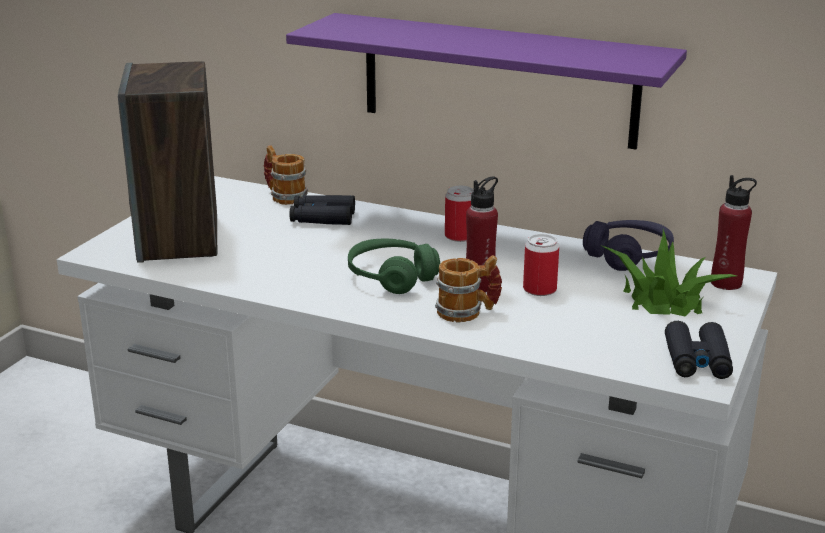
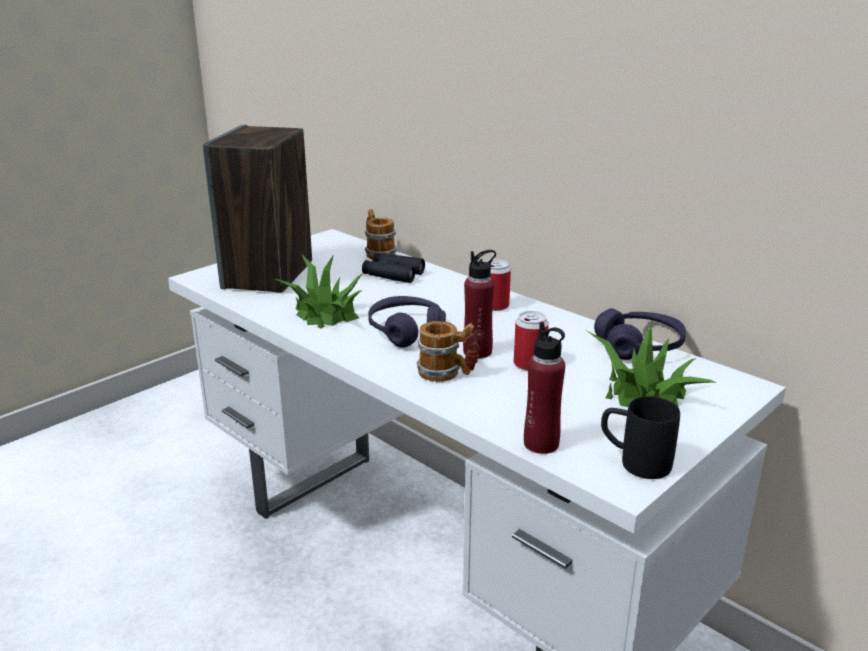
camera: 20 degrees right, 0 degrees up
(286, 271) = (326, 313): none -> potted plant
(391, 277) = (407, 332): green headphones -> purple headphones
(498, 80) = (546, 166): purple shelf -> none
(697, 360) = (634, 462): black binoculars -> black mug
(726, 283) = (721, 389): red bottle -> red bottle (541, 444)

